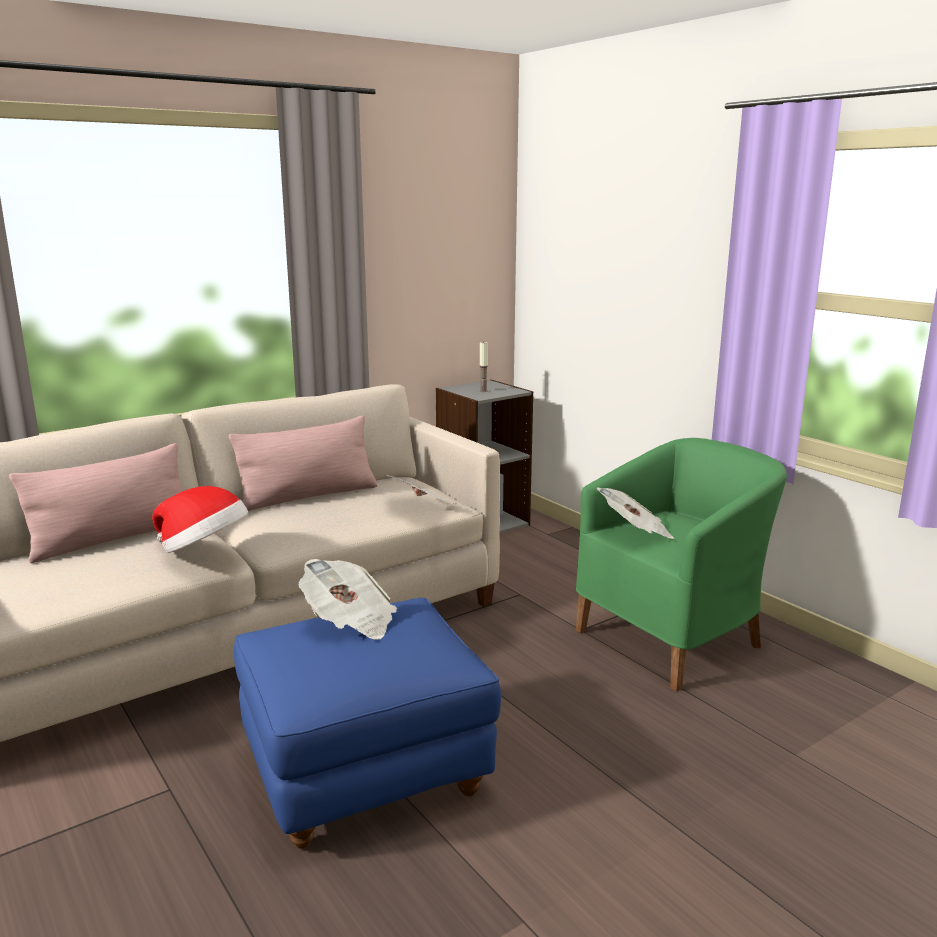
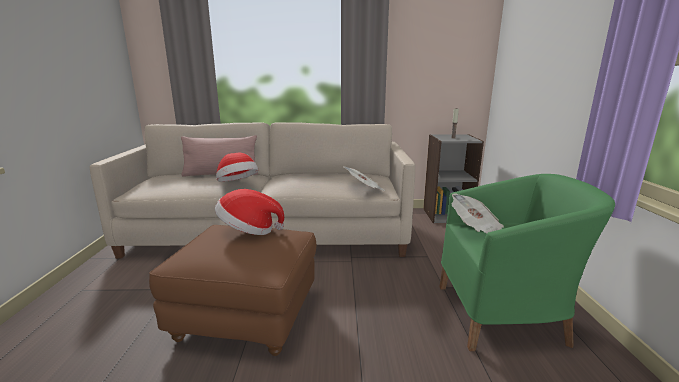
camera: 35 degrees right, 0 degrees up
(308, 496) = (318, 174): pink pillow -> none
(350, 621) = (249, 231): newspaper -> hat
(366, 771) = (247, 317): blue ottoman -> brown ottoman

